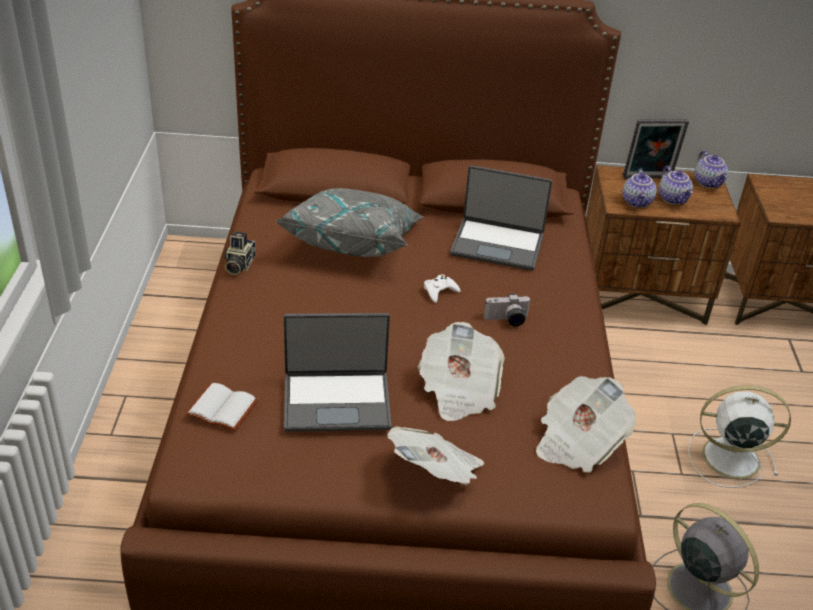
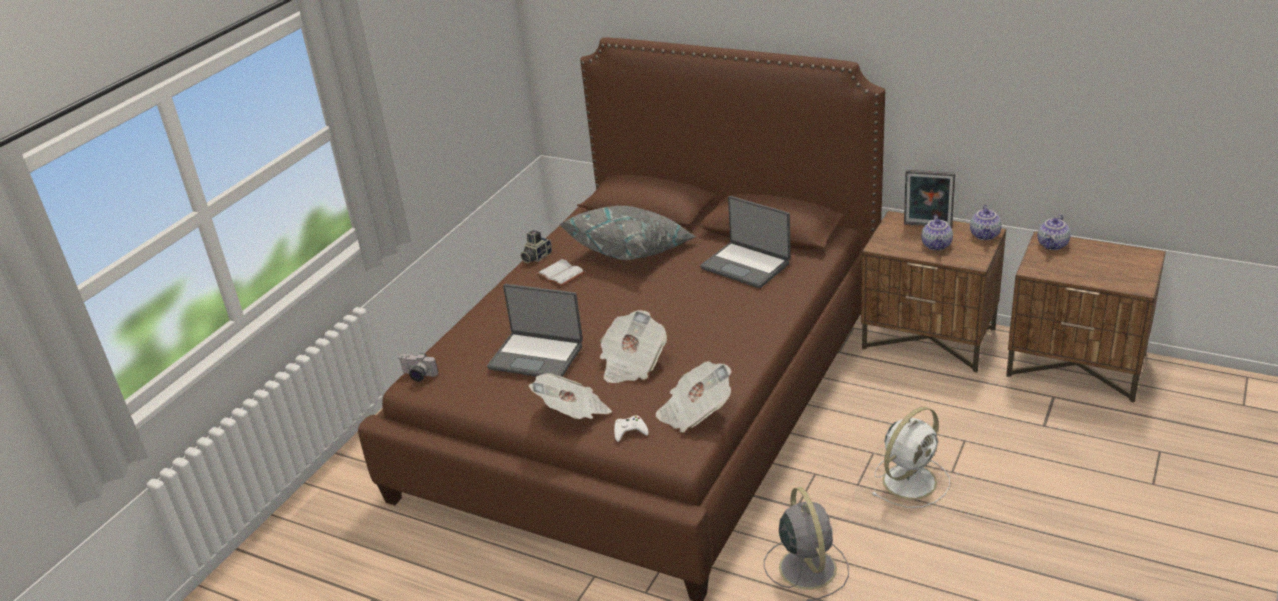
camera: 30 degrees right, 5 degrees down
(224, 407) = (460, 348): white book -> white book (562, 274)
(439, 291) = (671, 294): white game controller -> white game controller (630, 431)
(507, 320) = (708, 322): camera -> camera (418, 376)
(637, 202) = (899, 245): teapot -> teapot (1053, 245)
(728, 457) = (911, 480): white fan -> white fan turned 105 degrees clockwise

